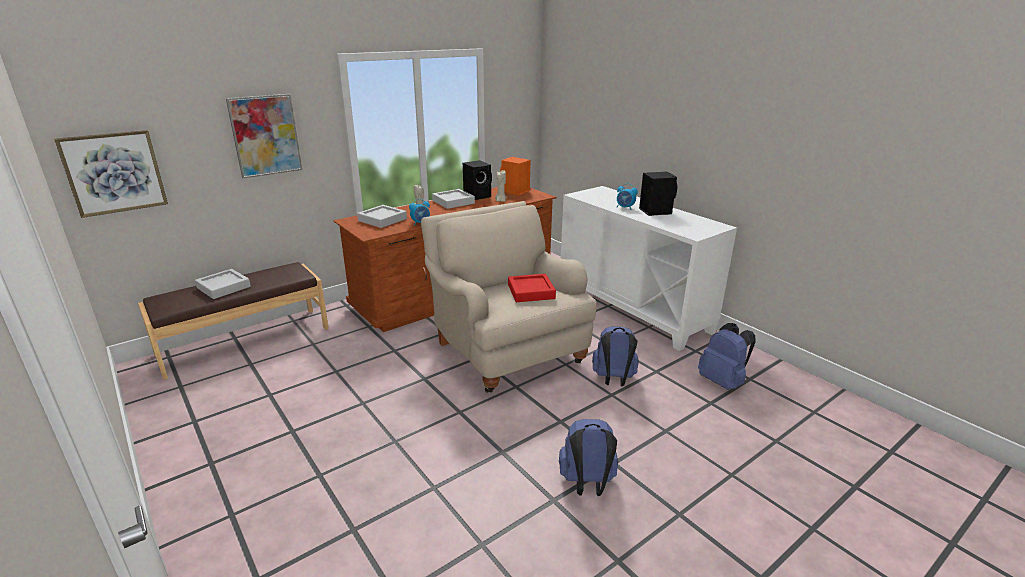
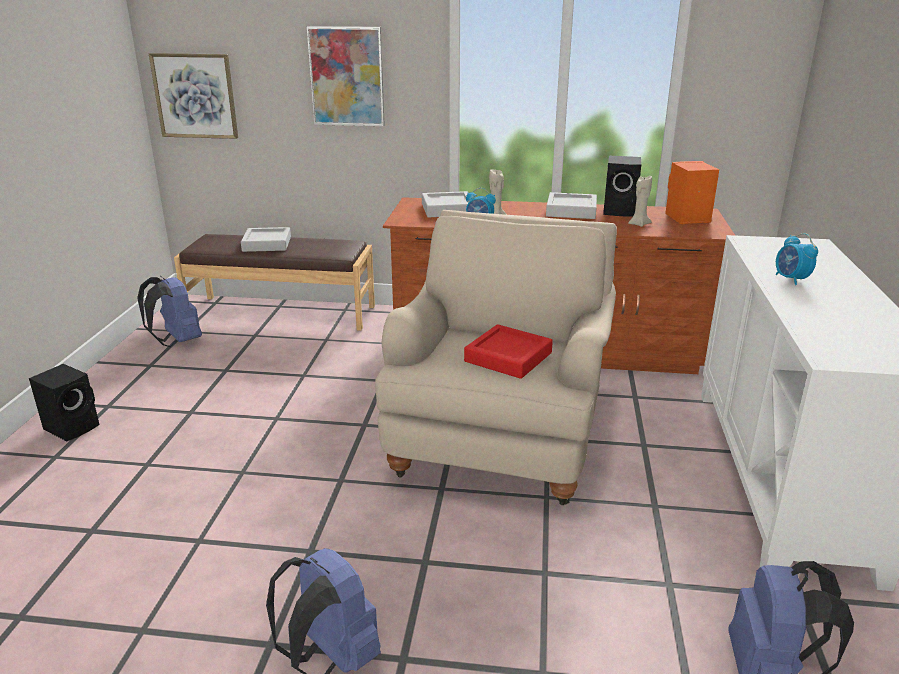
camera: 45 degrees right, 0 degrees up
(613, 380) = (580, 556): blue backpack -> blue backpack (177, 341)
(655, 211) = (840, 300): black speaker -> black speaker (73, 427)

